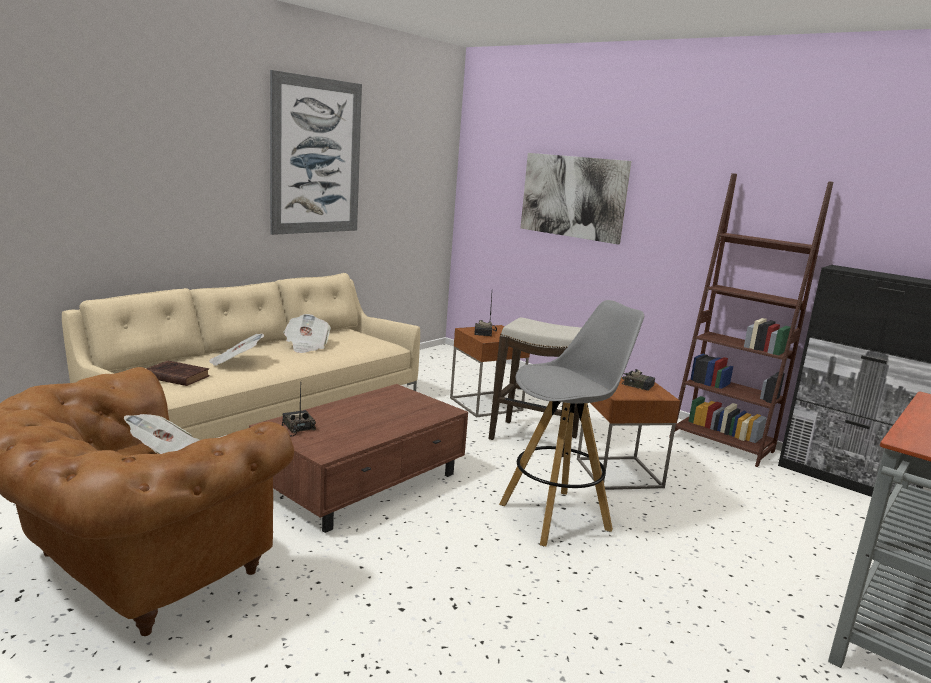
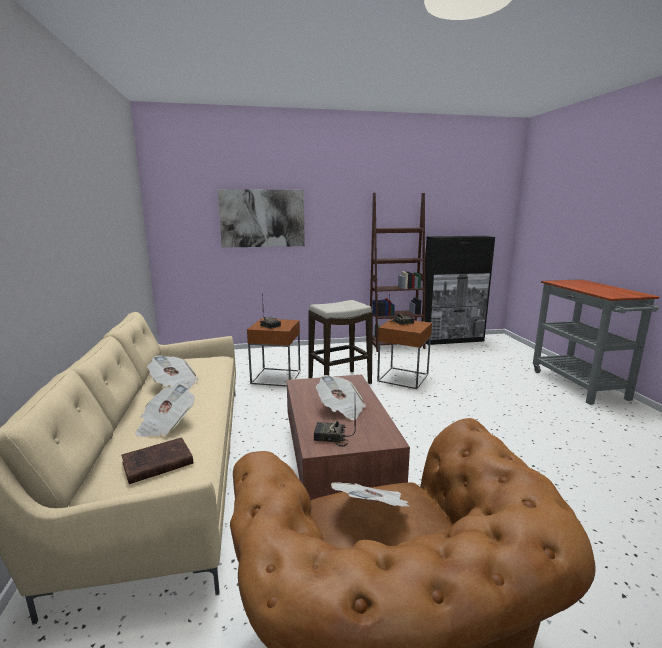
camera: 50 degrees left, 0 degrees up
(316, 157) = (88, 202): picture -> none
(363, 419) = (341, 409): none -> newspaper
(557, 517) = (437, 411): grey stool -> none

